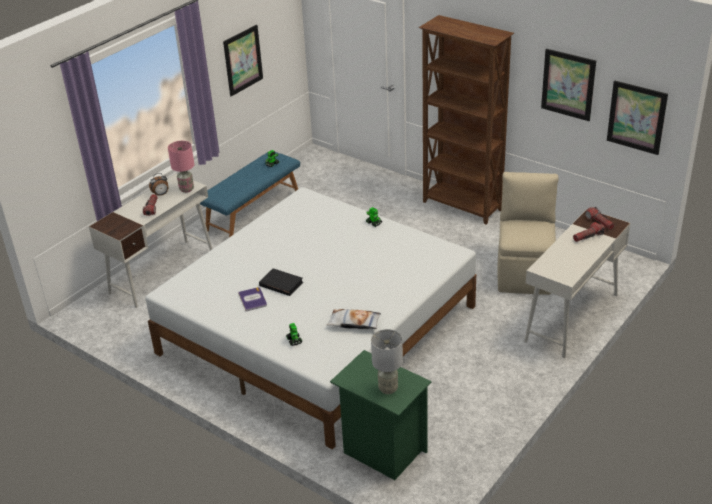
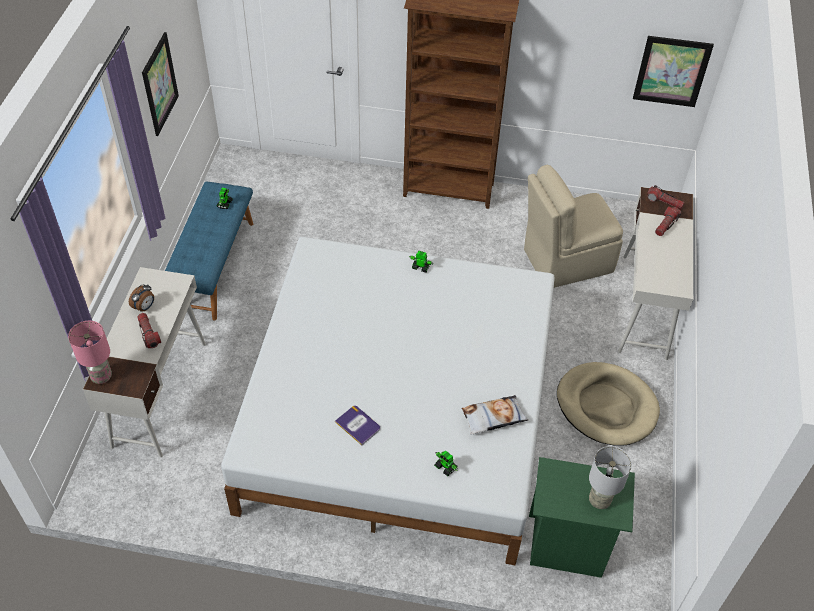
camera: 30 degrees left, 15 degrees up
(186, 189) = (172, 289): pink table lamp -> pink table lamp (101, 377)
(281, 284) = (375, 391): black book -> none
(486, 373) = (606, 406): none -> beige dog bed
(525, 272) = (565, 261): beige chair -> beige chair turned 90 degrees counterclockwise
(568, 84) = (587, 45): picture -> none

